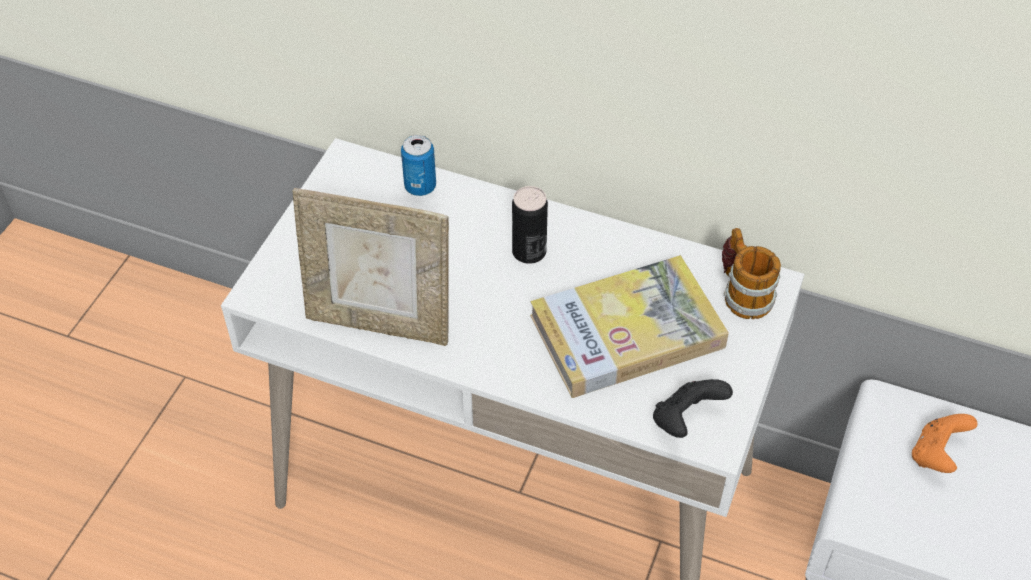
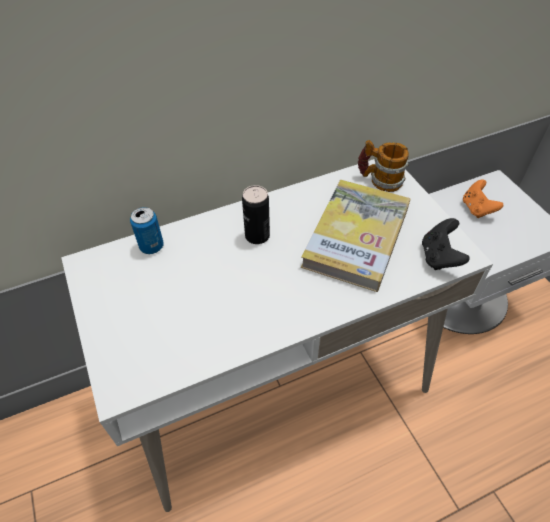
camera: 45 degrees left, 0 degrees up
(380, 322) = (223, 341): picture frame -> none

